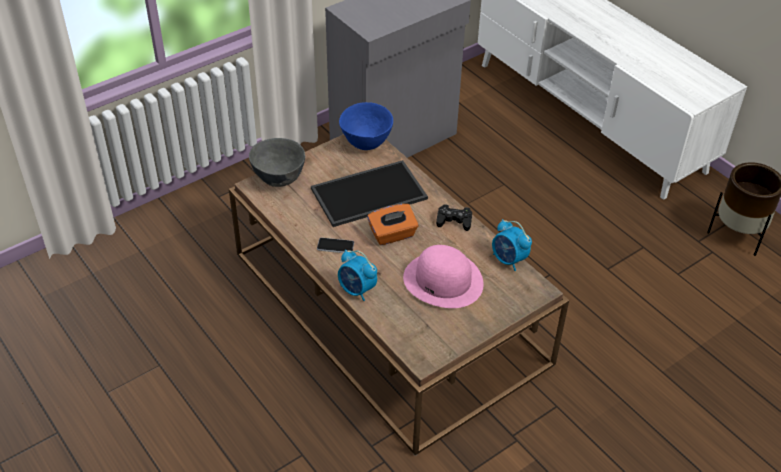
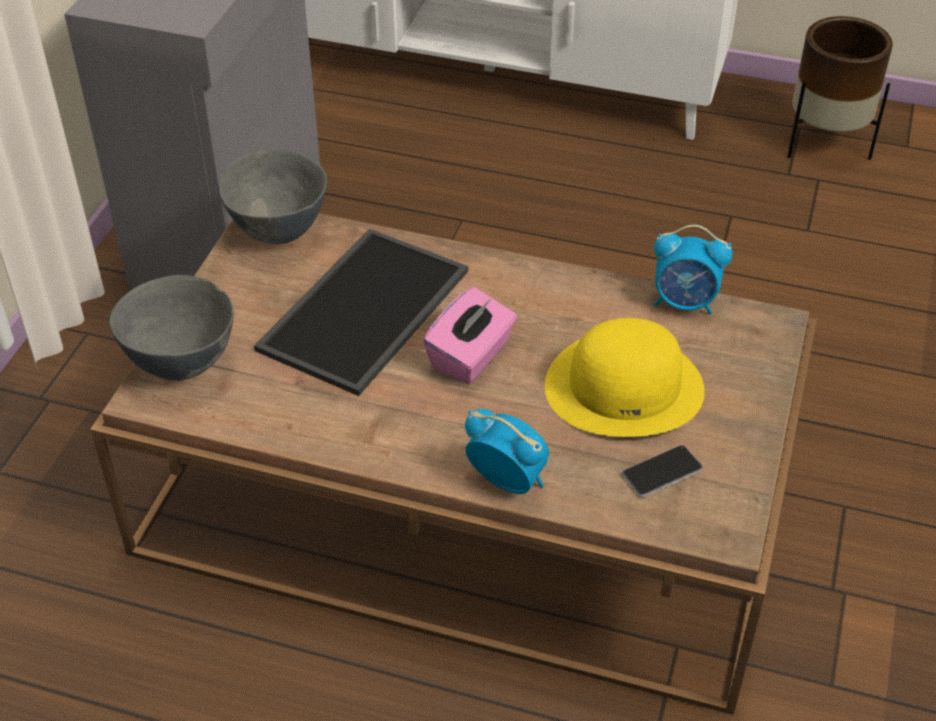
camera: 35 degrees left, 0 degrees up
(335, 246) = (396, 426): phone -> phone (662, 472)
(357, 290) = (507, 480): alarm clock -> alarm clock turned 150 degrees counterclockwise
(367, 144) = (279, 232): blue bowl -> grey bowl
(392, 235) = (471, 356): orange tissue box -> pink tissue box
(443, 280) = (625, 386): pink hat -> yellow hat
(454, 221) = (543, 285): black game controller -> none

